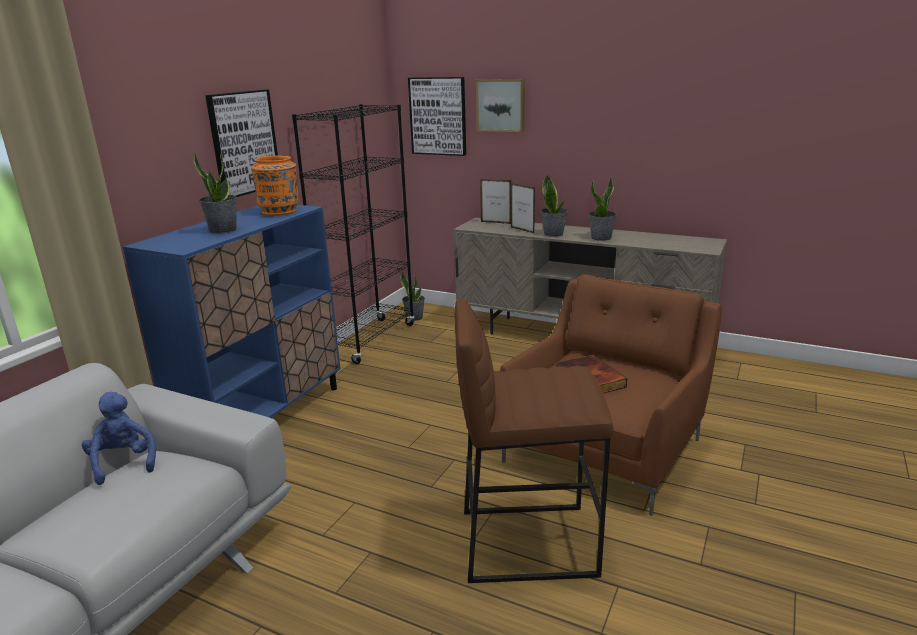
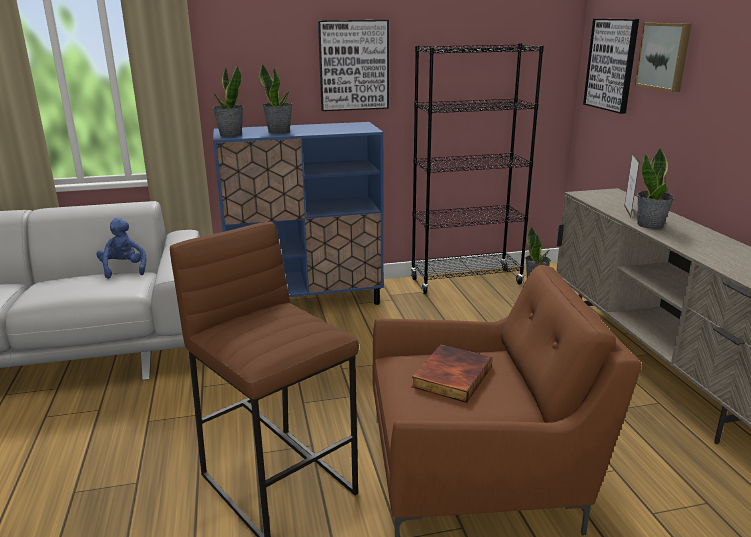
camera: 50 degrees right, 0 degrees up
(124, 463) = (124, 269): blue plush toy -> blue plush toy turned 45 degrees counterclockwise
(280, 212) = (347, 129): orange vase -> none
(496, 223) = (621, 198): picture frame -> none
(601, 238) = (695, 245): potted plant -> potted plant (230, 134)

